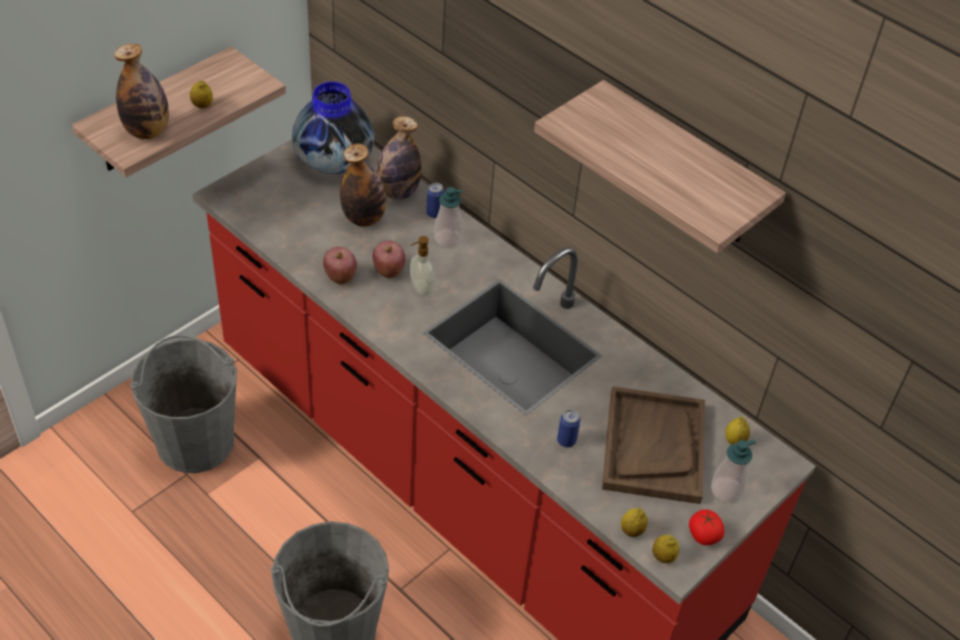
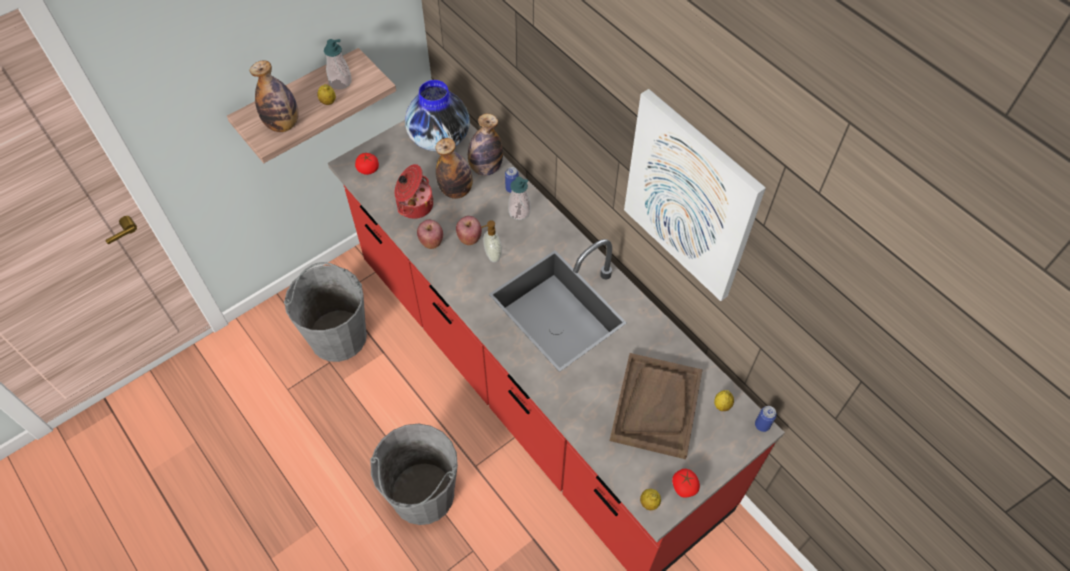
camera: 10 degrees right, 10 degrees up
(247, 199) = (368, 169): none -> tomato
(312, 236) = (414, 205): none -> cooking pot
(566, 441) = (587, 396): can -> can (762, 425)
(632, 531) = (627, 478): lemon -> none
(683, 167) = (690, 197): shelf -> picture
(726, 490) = (708, 448): soap dispenser -> soap dispenser (340, 82)

